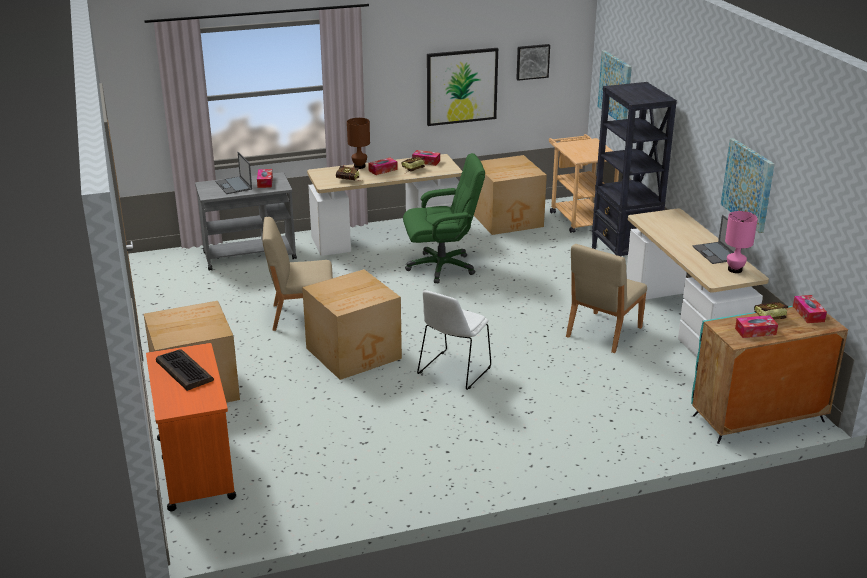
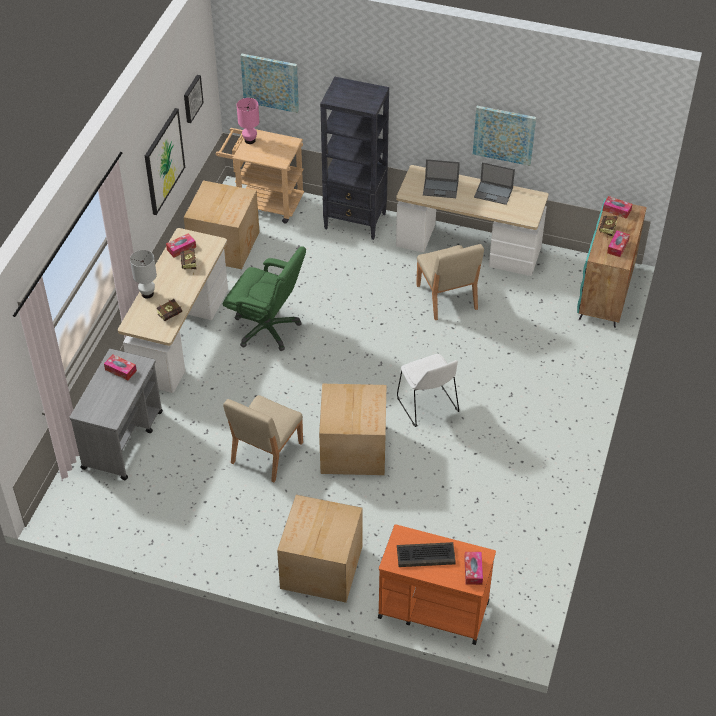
camera: 55 degrees left, 20 degrees up
(234, 185) = (107, 394): laptop -> laptop (441, 188)
(359, 166) = (148, 294): brown table lamp -> white table lamp
(383, 170) = (171, 283): tissue box -> tissue box (473, 571)
(442, 267) = (267, 328): green office chair -> green office chair turned 90 degrees clockwise
(734, 269) = (523, 200): pink table lamp -> pink table lamp (249, 140)

